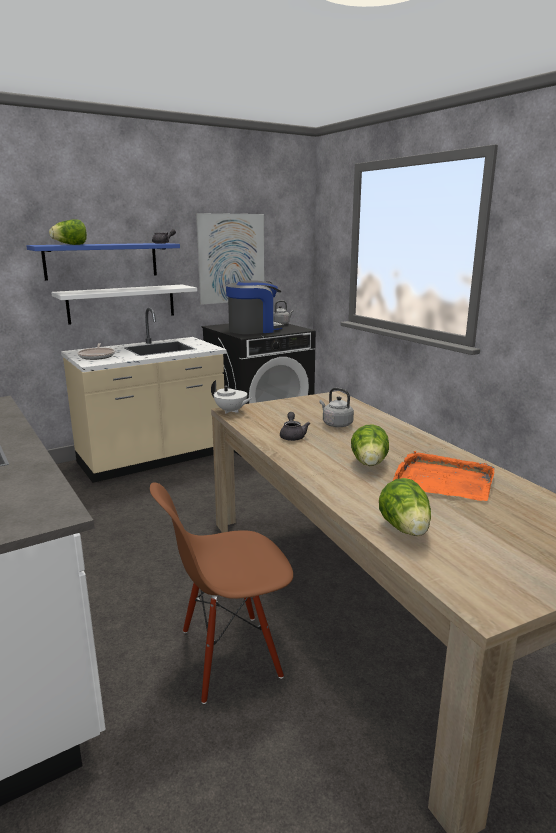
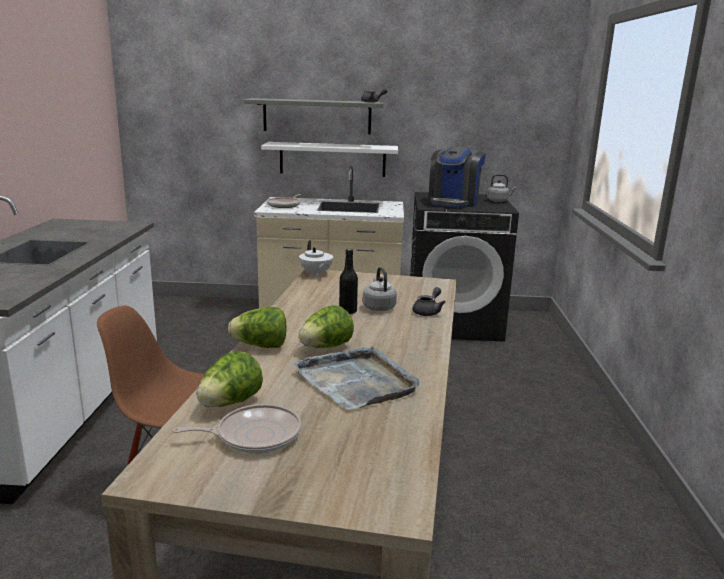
camera: 35 degrees right, 0 degrees up
(70, 245) = (278, 99): lettuce -> lettuce (260, 346)
(101, 261) = (317, 116): blue shelf -> grey shelf
(231, 258) = (459, 122): picture -> none
(254, 330) = (454, 202): coffee machine -> coffee machine turned 105 degrees clockwise
(292, 436) = (317, 306): grey teapot -> grey teapot (428, 312)
(323, 433) = (348, 311): none -> black bottle
(443, 480) = (357, 381): orange tray -> grey tray
(474, 544) = (254, 435): none -> frying pan

